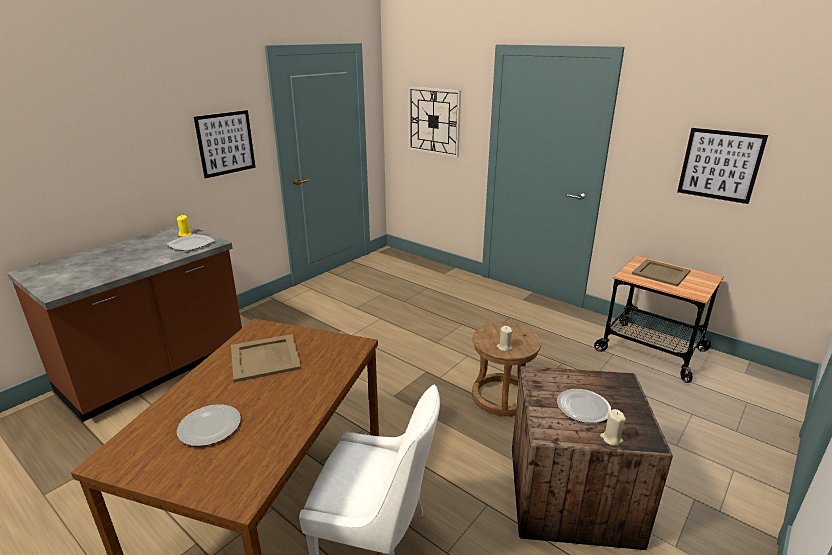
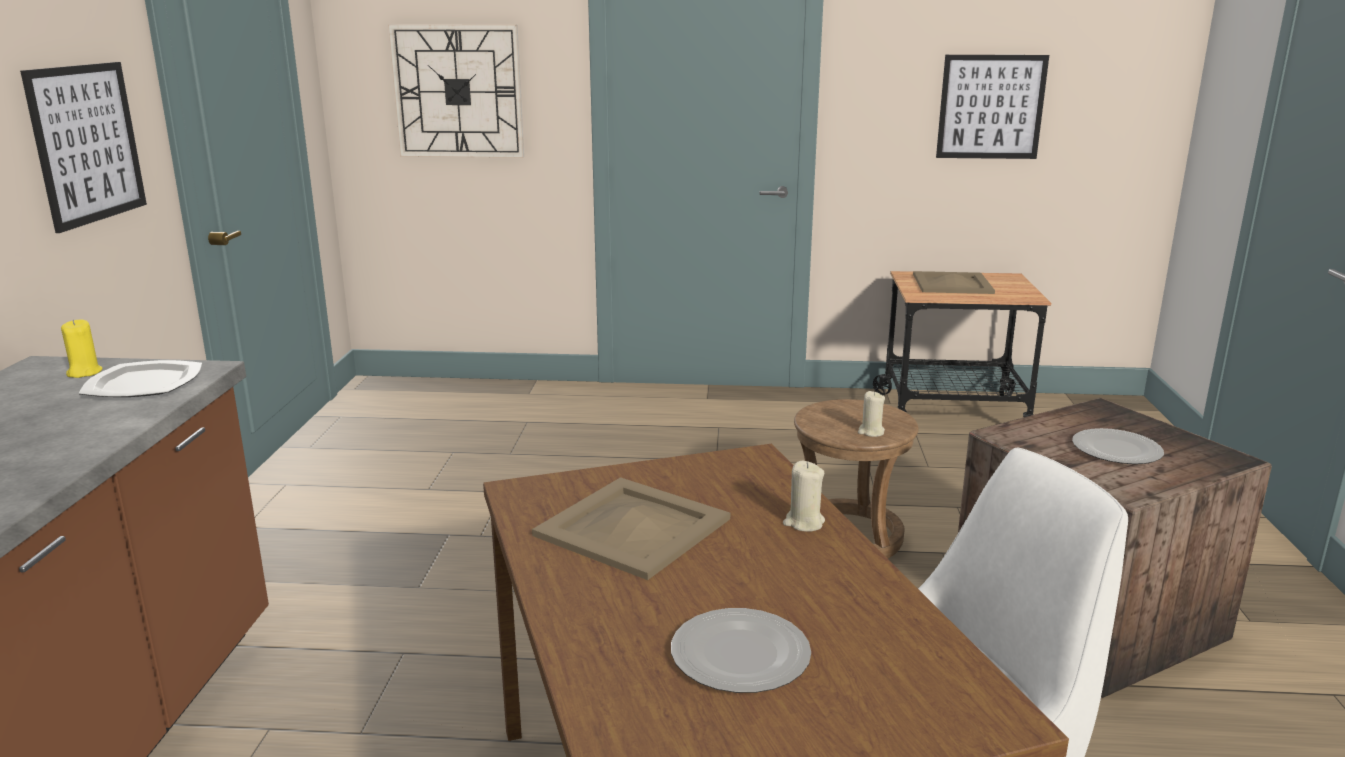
camera: 35 degrees left, 5 degrees down
(611, 438) = (1197, 470): beige candle -> beige candle (803, 523)

